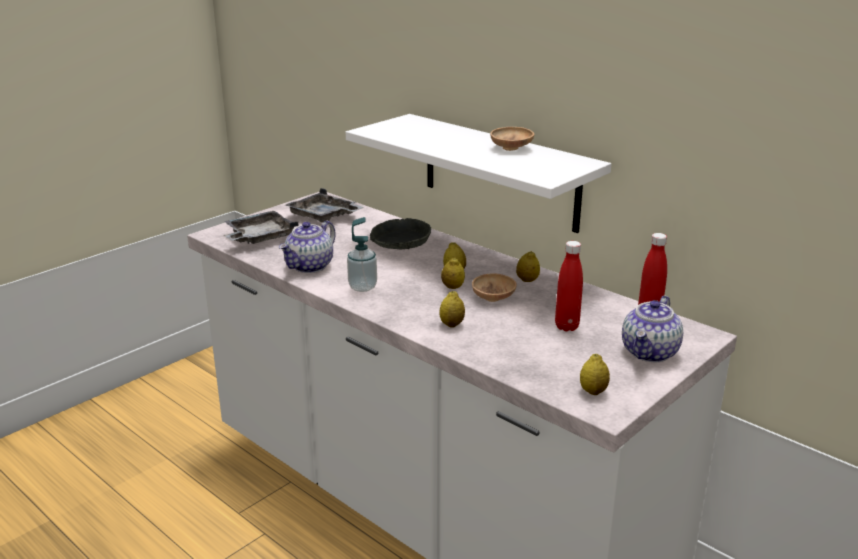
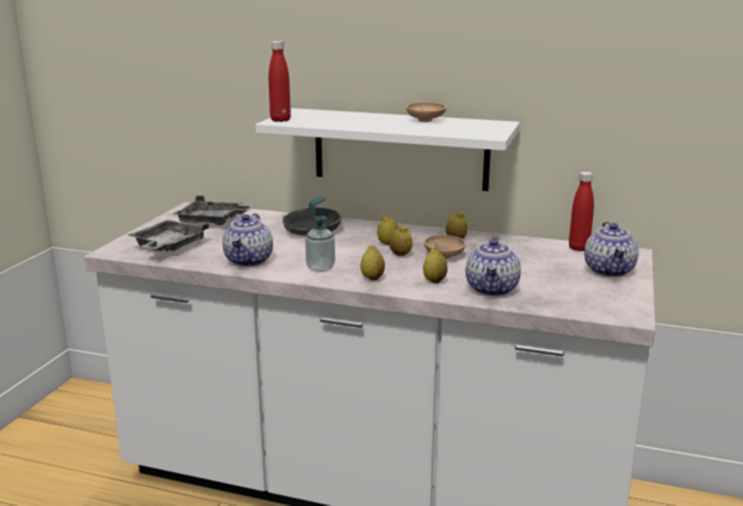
camera: 25 degrees left, 5 degrees down
(498, 347) = (492, 289): none -> teapot
(566, 326) = (527, 265): red bottle -> red bottle (280, 120)
(593, 391) = (603, 304): lemon -> lemon (372, 278)

